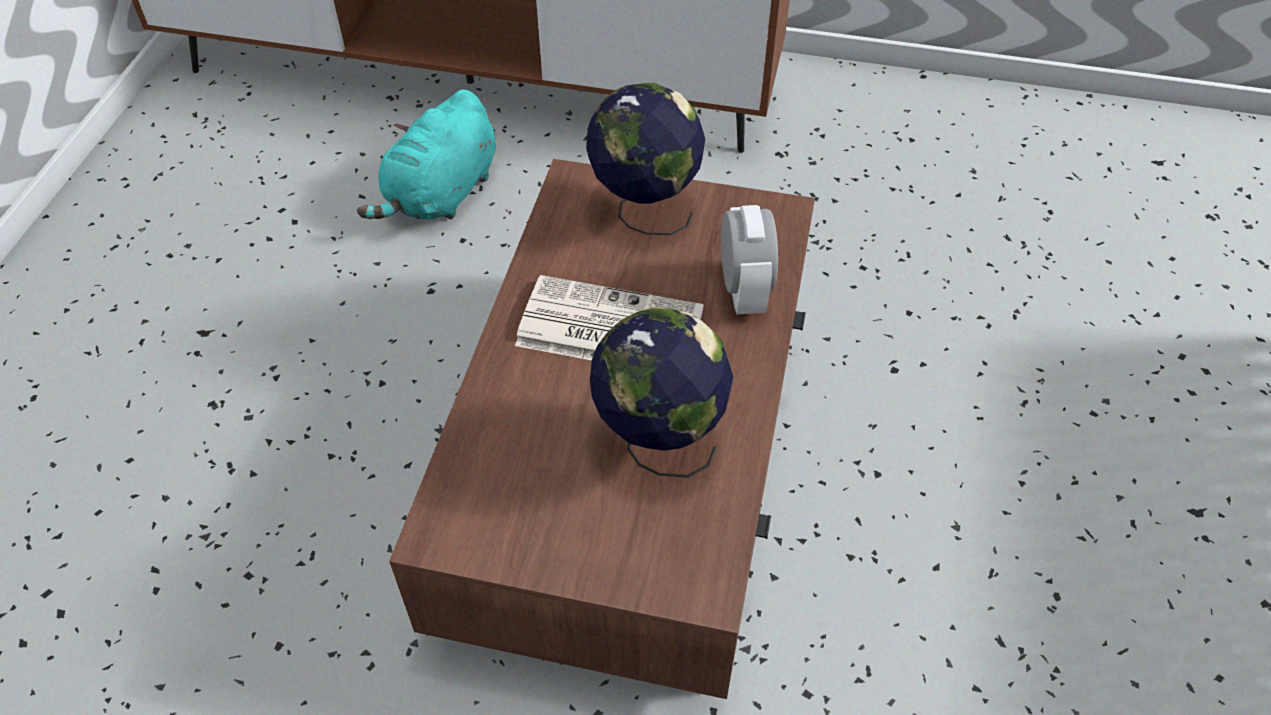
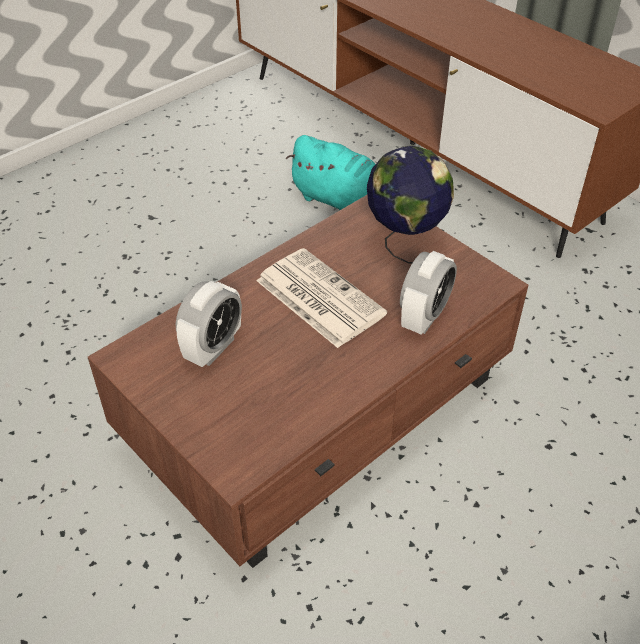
camera: 35 degrees right, 5 degrees down
(441, 195) = (339, 200): turquoise plush toy -> turquoise plush toy turned 120 degrees counterclockwise
(541, 458) = (213, 348): none -> alarm clock
(658, 441) = (287, 375): globe -> none

